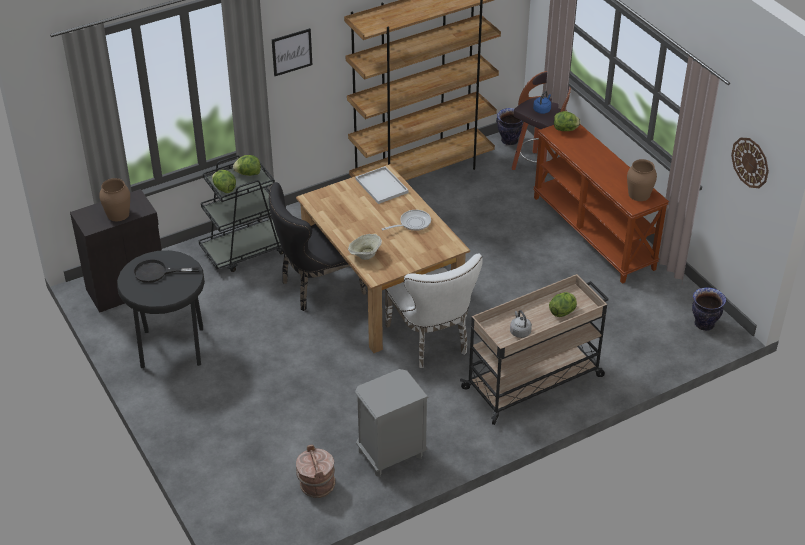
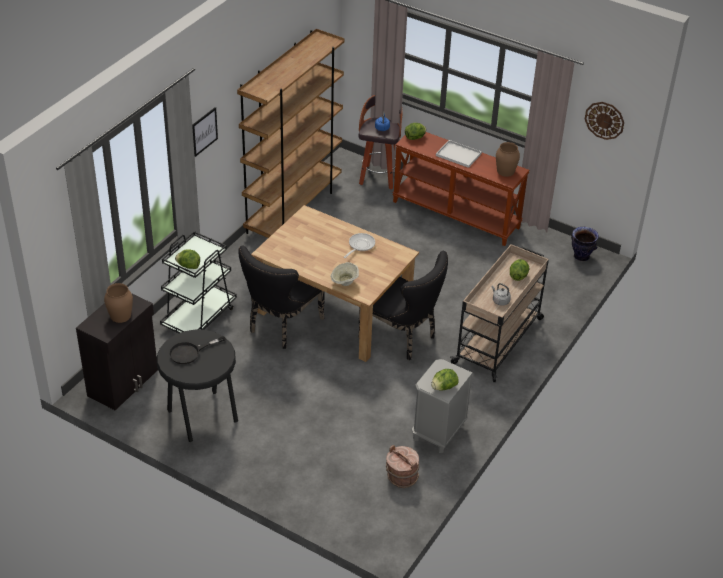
camera: 30 degrees left, 0 degrees up
(248, 174) = (198, 248): lettuce -> lettuce (443, 387)
(380, 185) = (311, 224): white tray -> white tray (457, 154)
(431, 342) = (402, 337): white chair -> black chair
(509, 141) = (341, 162): vase -> none

